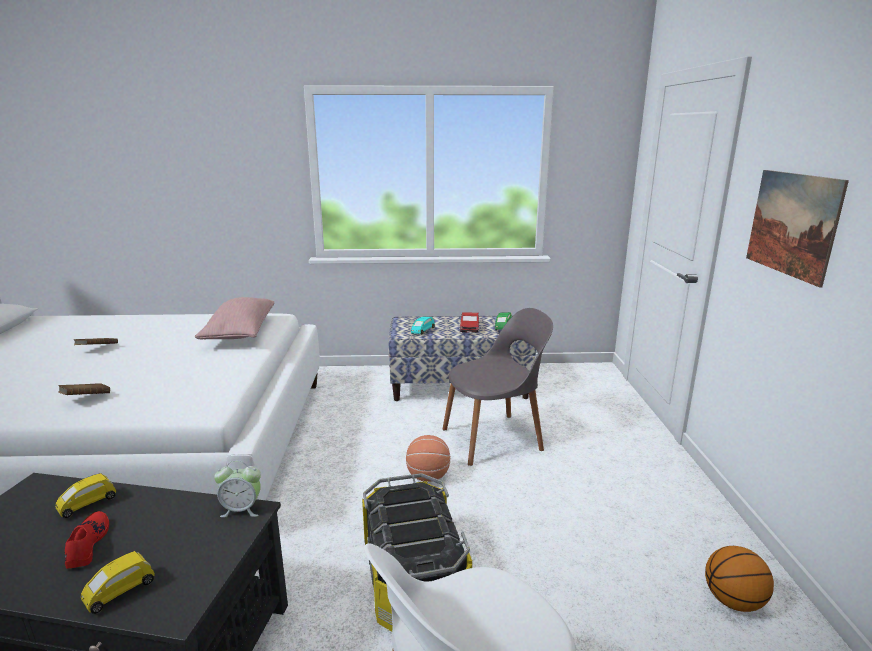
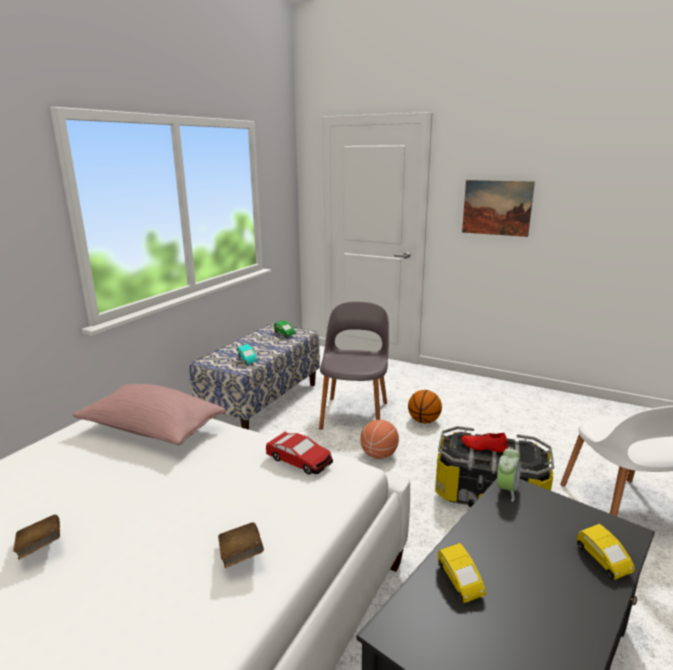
camera: 60 degrees left, 0 degrees up
(87, 544) = (530, 580): red shoe -> red shoe (483, 446)
(469, 327) = (266, 343): toy car -> toy car (299, 460)
(733, 601) = (548, 405): basketball -> basketball (424, 421)

